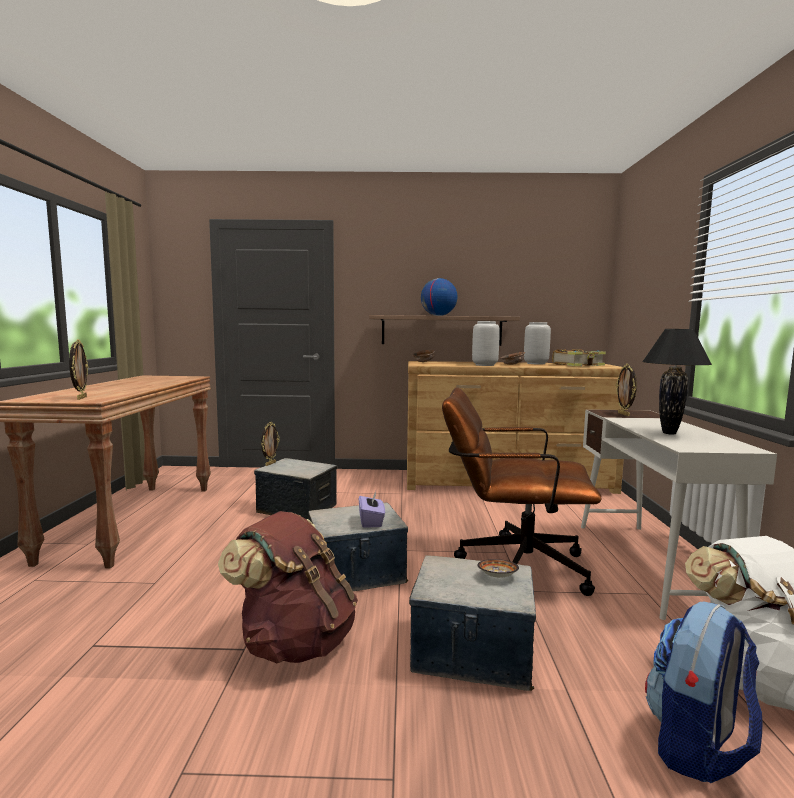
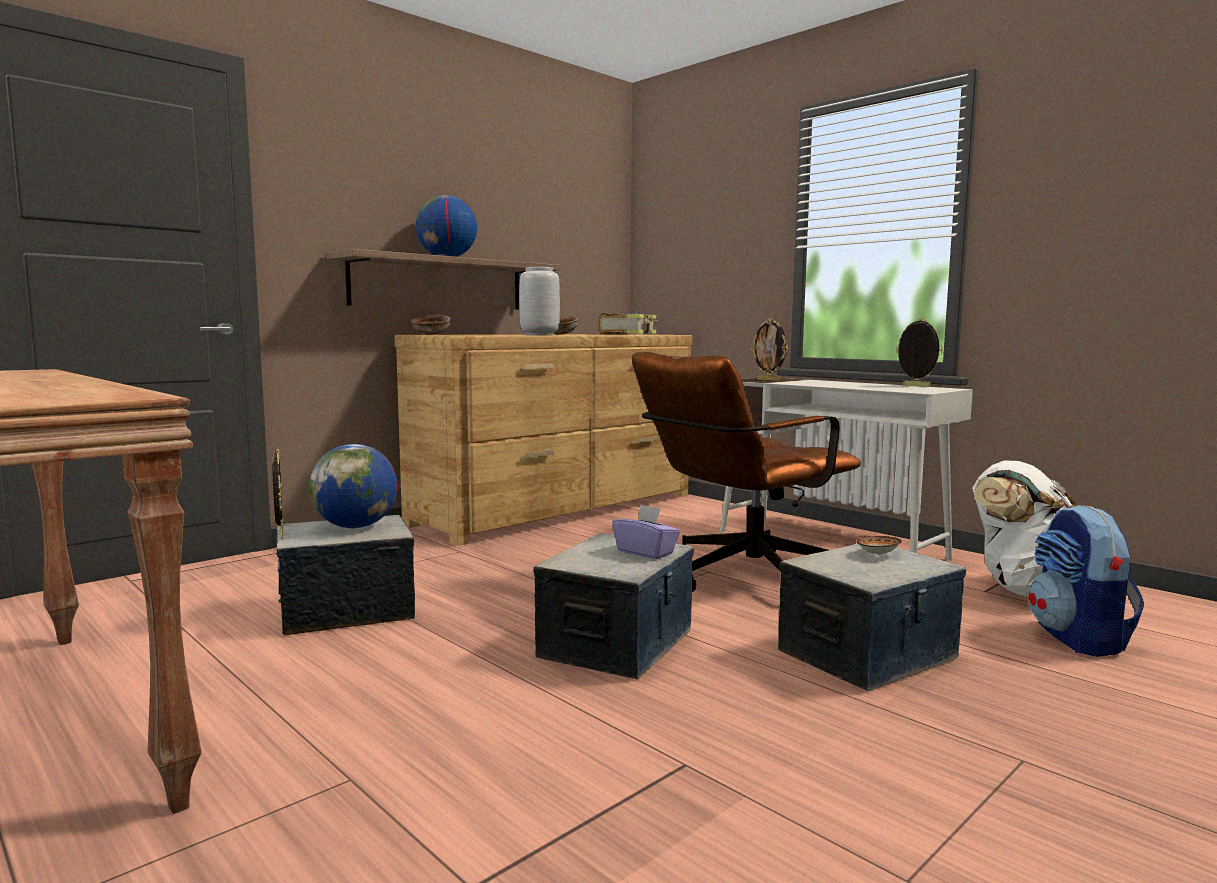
camera: 45 degrees left, 0 degrees up
(81, 398) = (60, 397): picture frame -> picture frame (916, 386)
(295, 642) = (718, 728): brown backpack -> none
(303, 467) = (356, 527): none -> globe
(536, 363) = (575, 334): grey vase -> none
(670, 433) = (865, 386): black table lamp -> none

